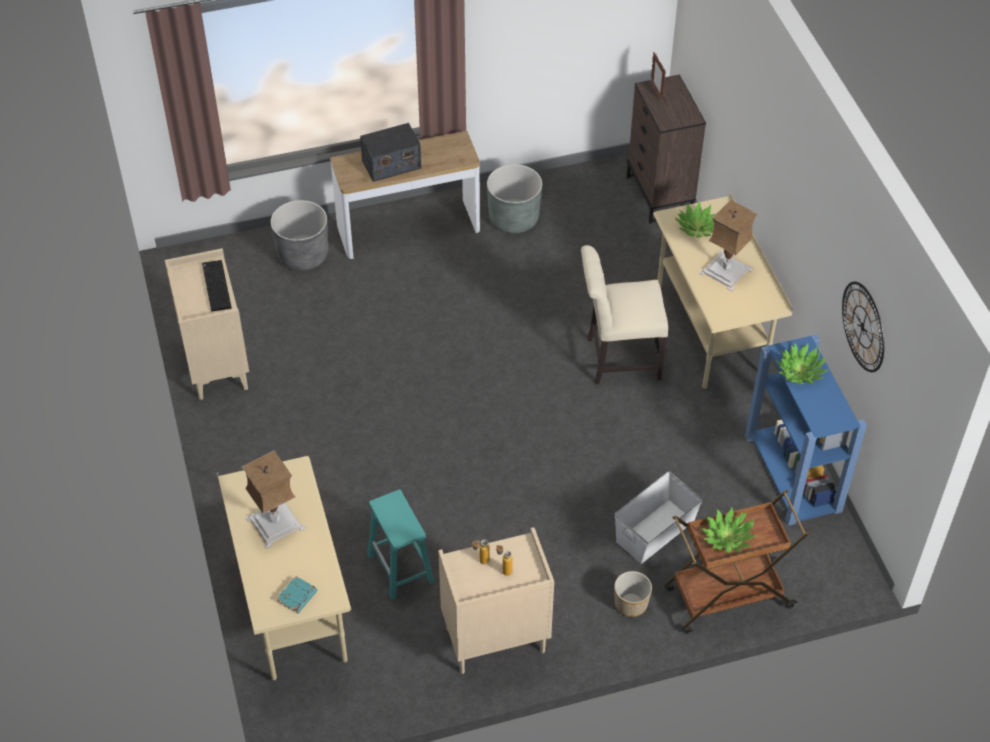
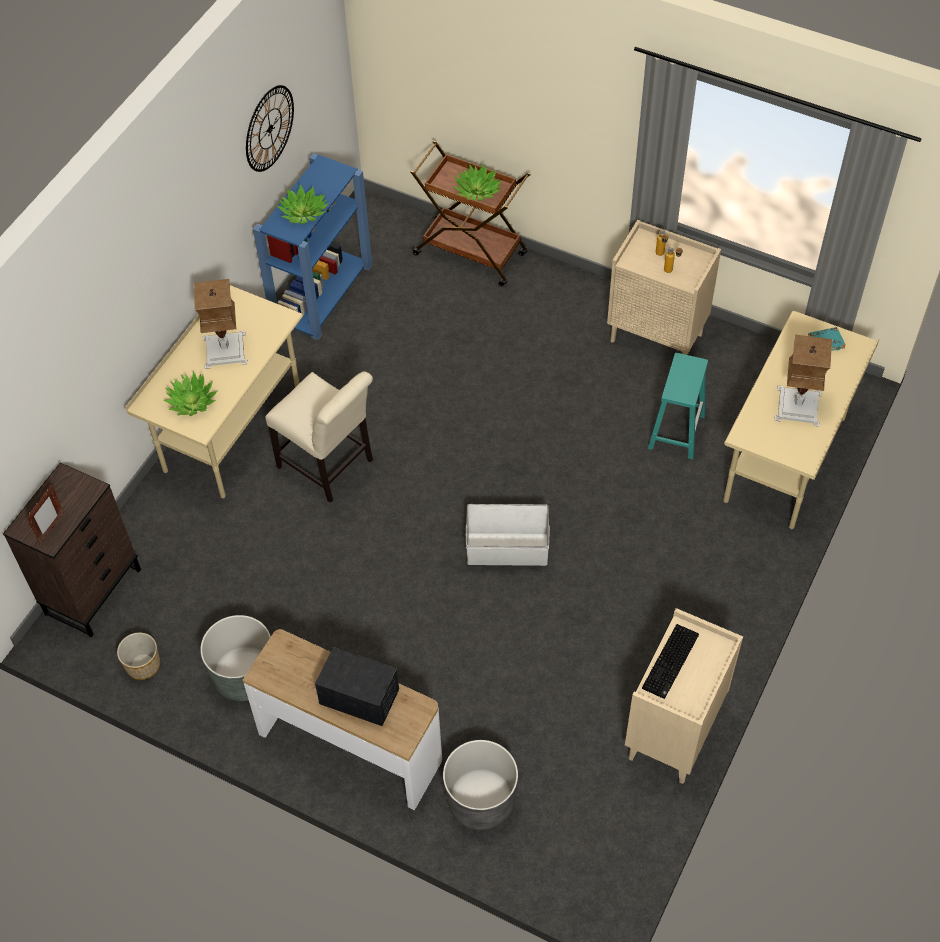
camera: 135 degrees left, 5 degrees up
(631, 603) = (538, 295): planter -> planter (142, 665)
(656, 531) = (464, 325): white storage box -> white storage box (507, 548)

